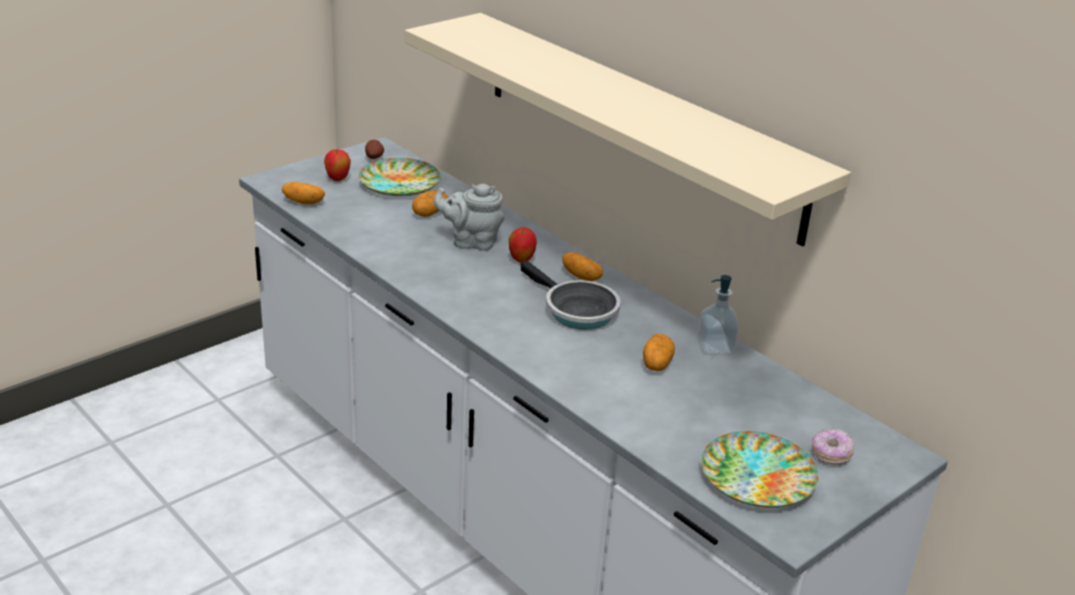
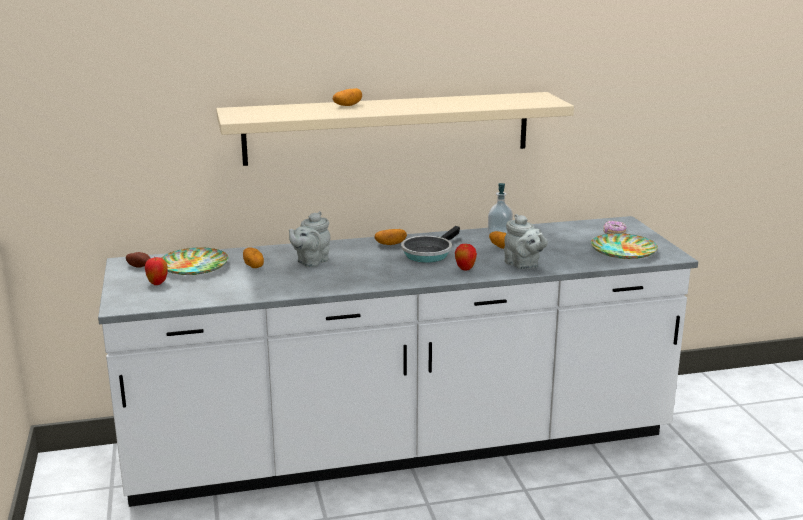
camera: 60 degrees left, 10 degrees down
(304, 202) = (178, 300): potato -> potato (348, 105)
(521, 260) = (352, 254): apple -> apple (465, 269)
(576, 310) = (428, 253): frying pan -> frying pan turned 135 degrees clockwise
(603, 393) = (523, 265): none -> grey teapot

